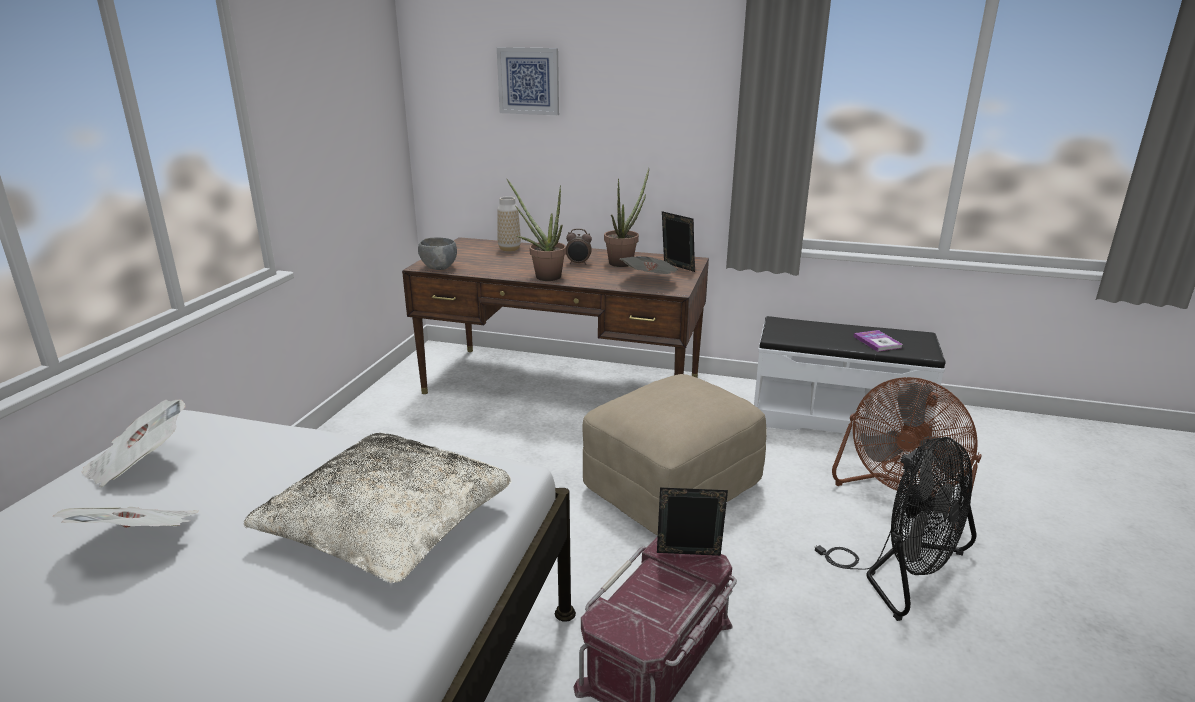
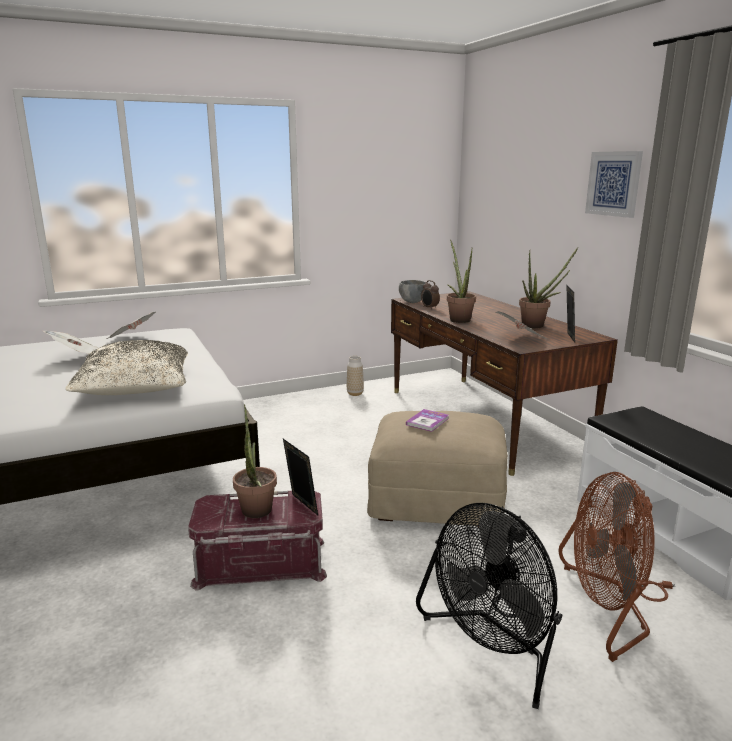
camera: 50 degrees right, 5 degrees down
(509, 249) = (481, 302): vase -> vase (355, 393)
(529, 81) = (521, 171): picture -> picture (614, 183)
(578, 263) = (502, 319): alarm clock -> alarm clock (429, 308)
(666, 596) = (256, 514): none -> potted plant
(877, 342) = (705, 457): book -> book (427, 421)
(900, 572) = (491, 641): black fan -> black fan turned 45 degrees clockwise

